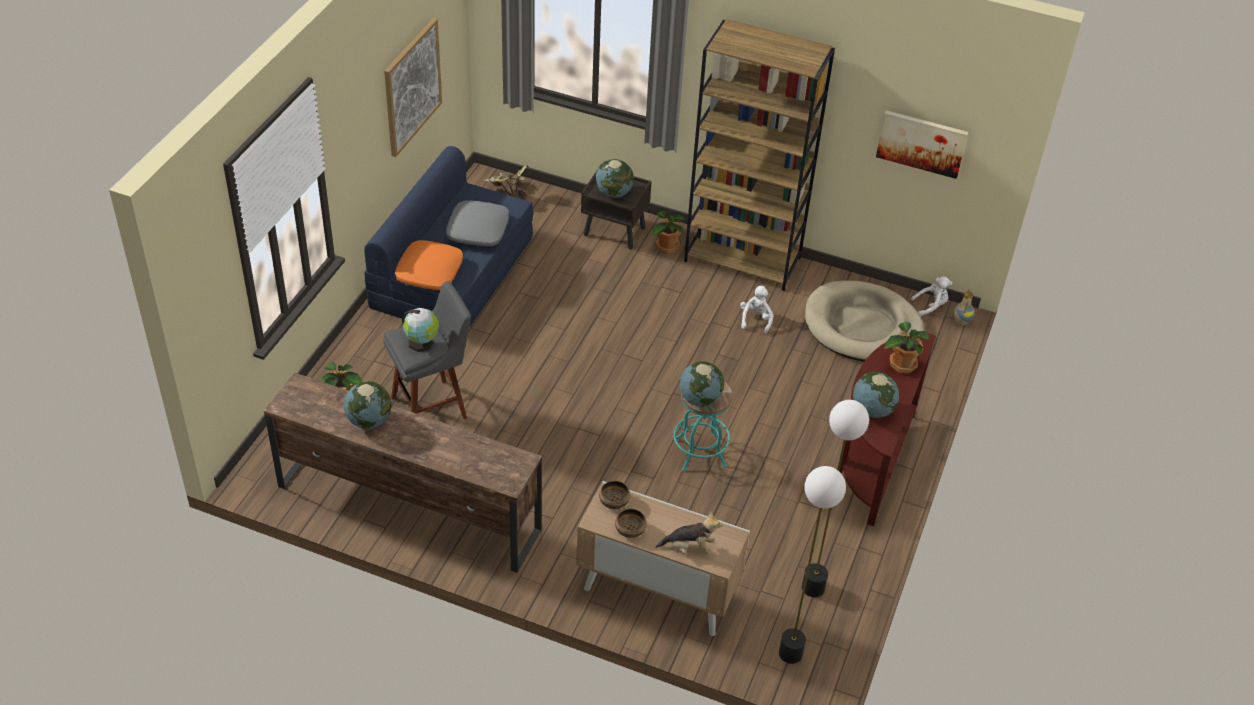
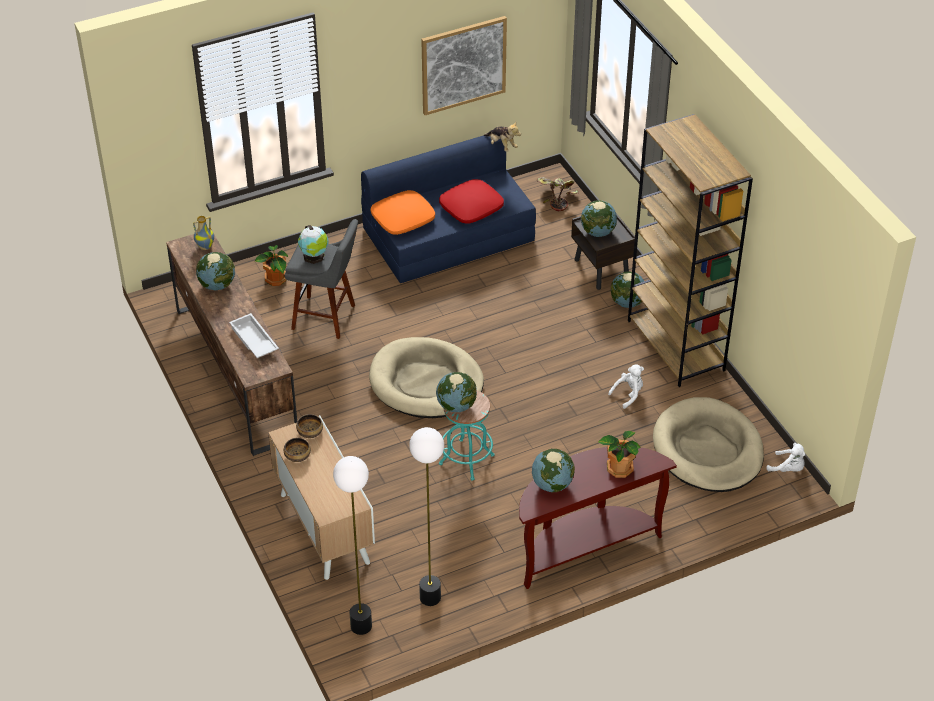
camera: 45 degrees right, 0 degrees up
(469, 450) = (253, 340): none -> white tray
(477, 230) = (471, 207): grey pillow -> red pillow
(588, 409) = (426, 382): none -> beige dog bed
(666, 247) = (627, 302): potted plant -> globe
(689, 548) = (319, 491): plush toy -> plush toy (502, 146)
(921, 143) = (799, 302): picture -> none
(960, 321) = (797, 495): vase -> vase (205, 246)

